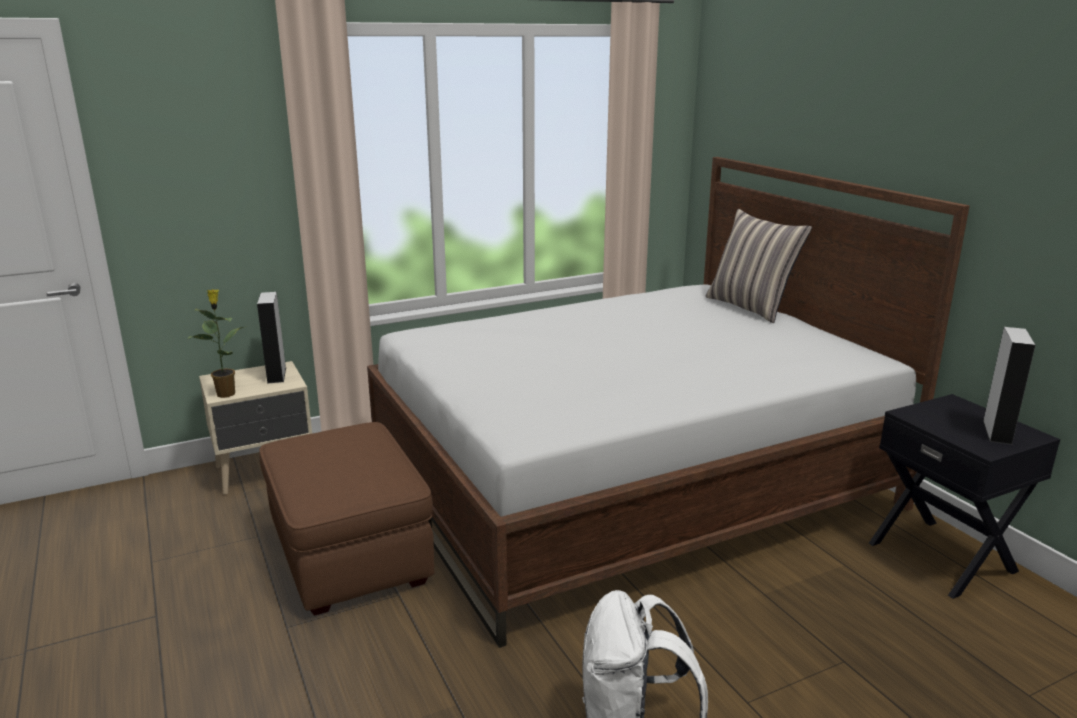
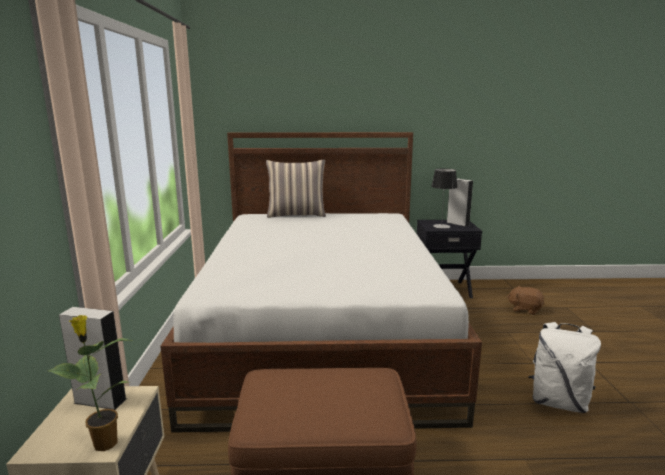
camera: 65 degrees left, 5 degrees down
(943, 419) = (441, 226): none -> table lamp
(995, 680) = (525, 309): none -> brown plush toy

